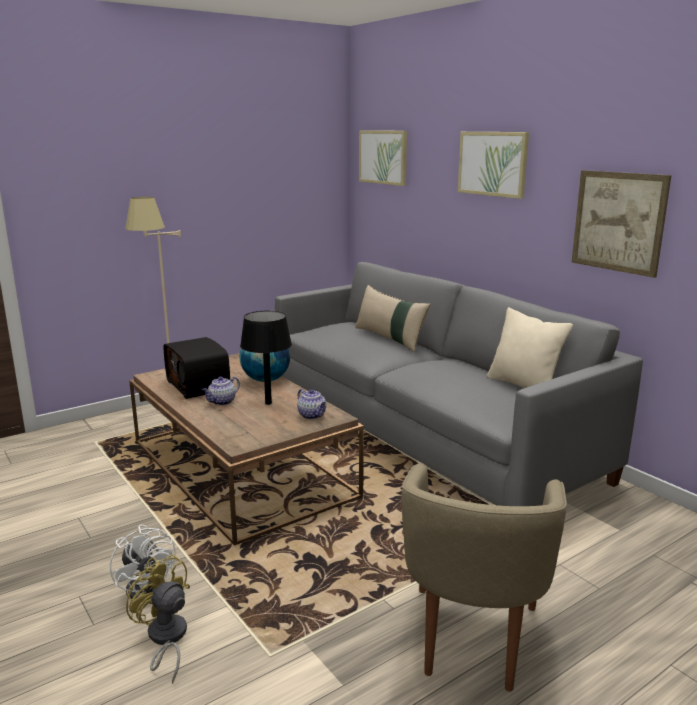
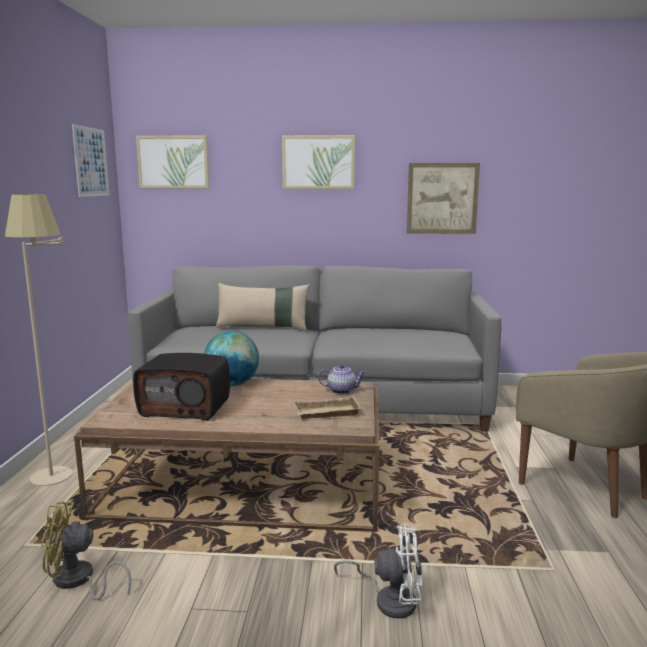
camera: 50 degrees left, 5 degrees down
(165, 639) = (488, 616): yellow fan -> yellow fan (78, 581)
(221, 402) = (247, 410): teapot -> none
(252, 427) = (326, 413): none -> beige tray
(268, 403) = (287, 396): black table lamp -> none
(303, 158) = (91, 162): none -> picture
(524, 386) = (420, 329): beige pillow -> none

